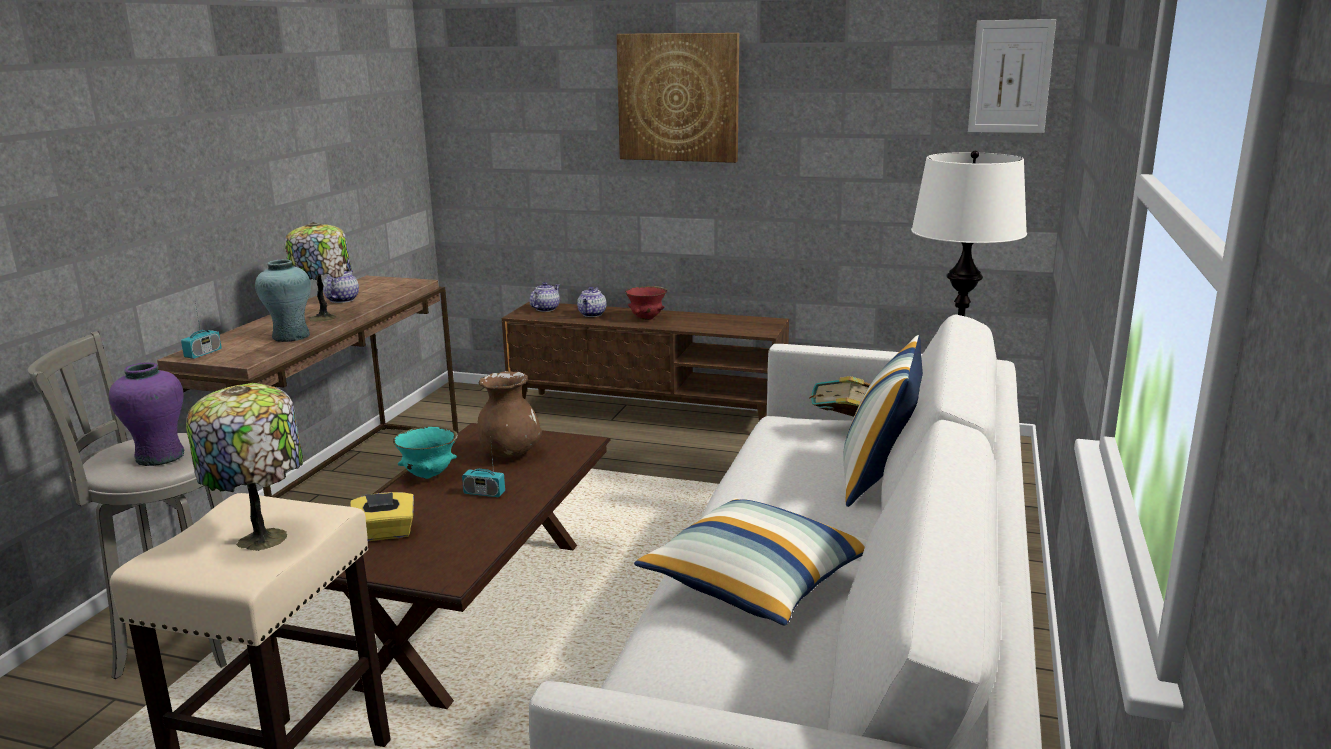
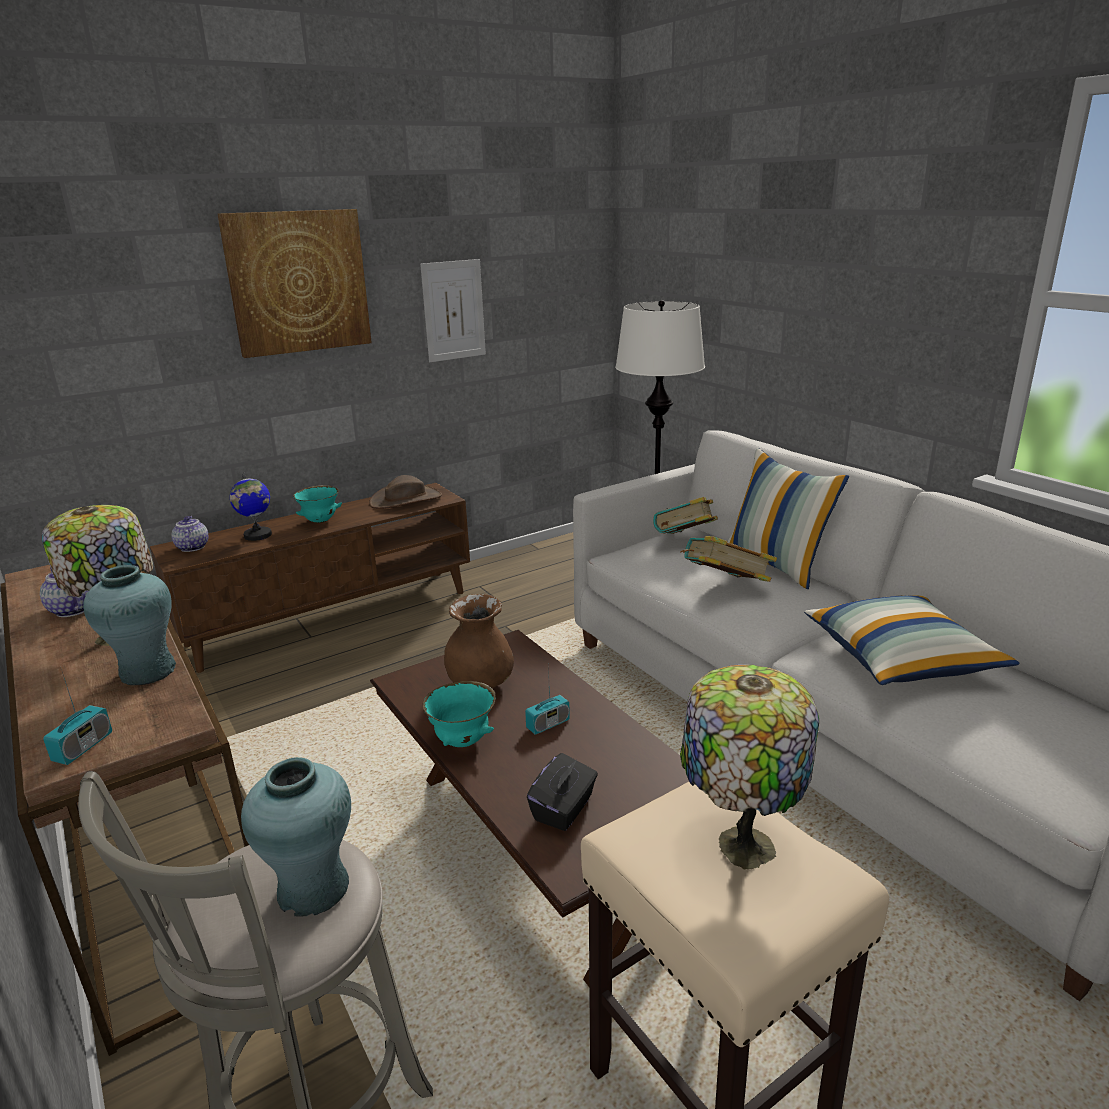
camera: 50 degrees left, 5 degrees up
(159, 457) = (314, 889): purple vase -> turquoise vase
(203, 353) = (83, 747): radio -> radio turned 45 degrees clockwise
(384, 534) = (564, 809): yellow tissue box -> black tissue box
(592, 314) = (257, 535): teapot -> globe
(647, 318) = (321, 521): red bowl -> turquoise bowl
(735, 323) = (406, 499): none -> brown hat
(773, 469) = (724, 587): none -> book
(1010, 77) = (575, 240): picture -> picture (453, 310)

